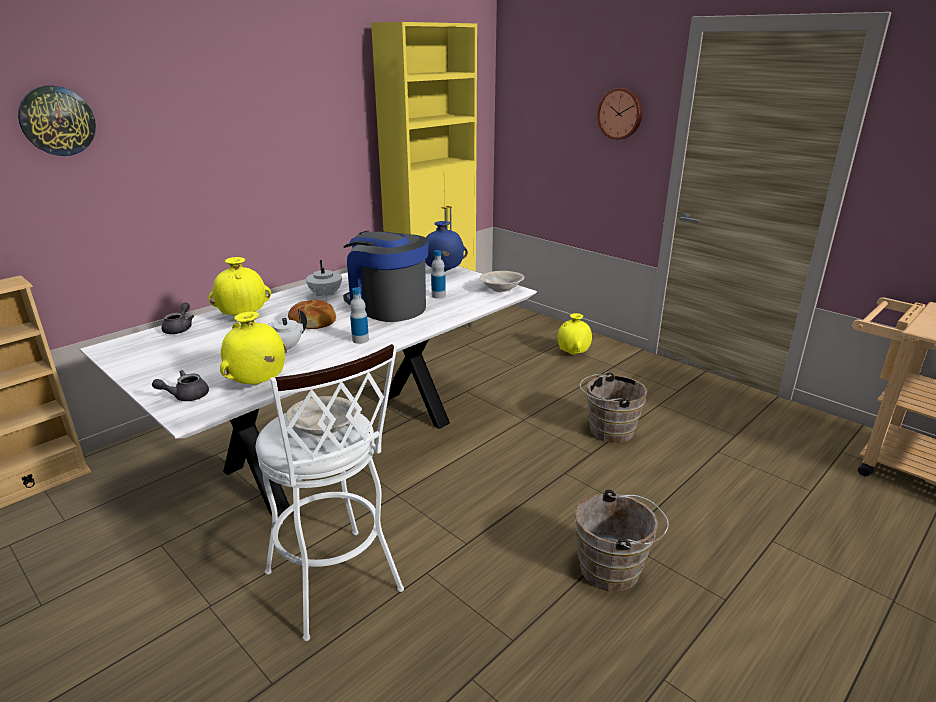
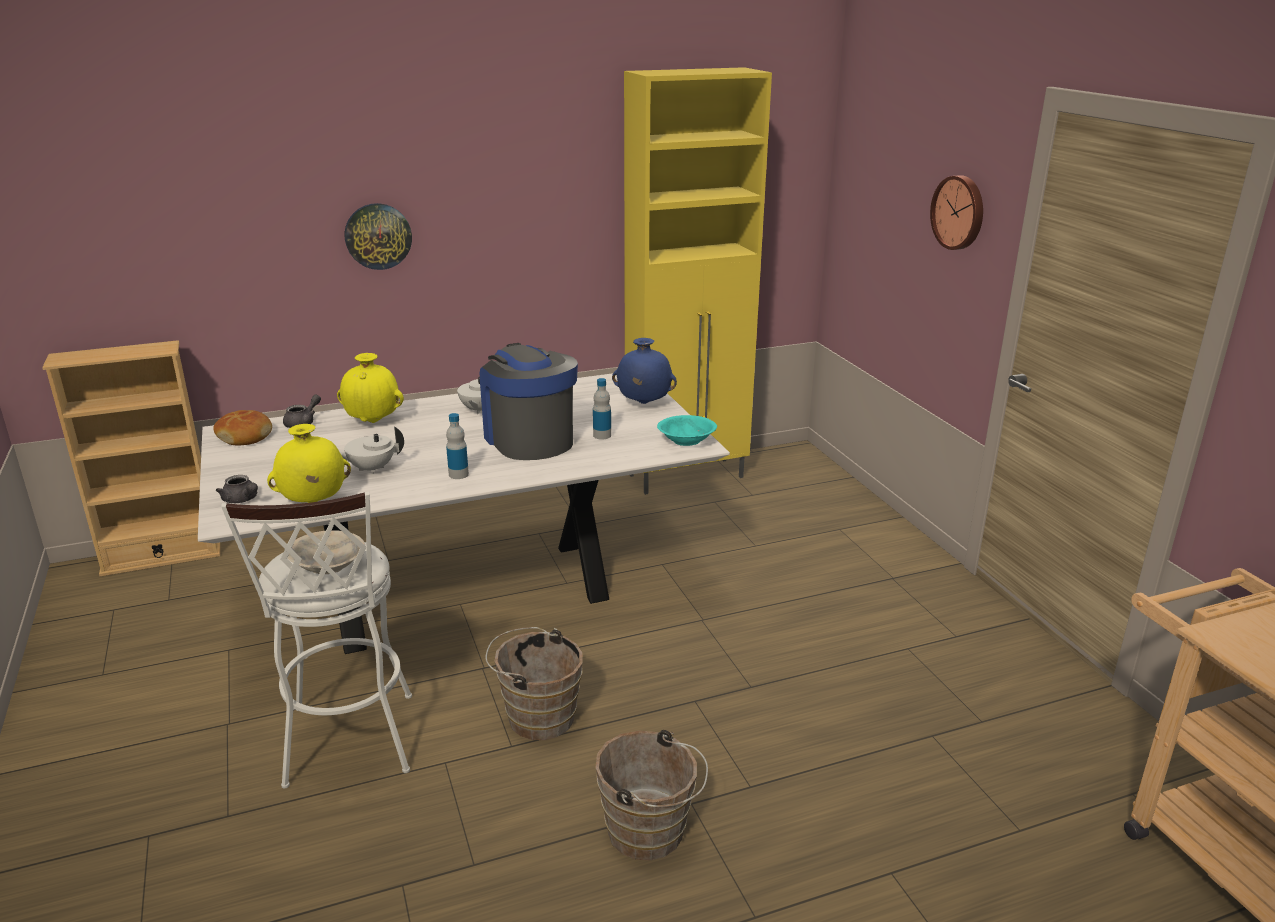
camera: 25 degrees right, 0 degrees up
(57, 121) = (230, 186): wall clock -> wall clock (378, 236)
(186, 396) = (242, 500): grey teapot -> grey teapot turned 135 degrees counterclockwise
(313, 322) = (434, 441): bread -> bread (245, 436)
(501, 289) = (686, 442): beige bowl -> turquoise bowl
(573, 354) = (849, 547): yellow vase -> none
(607, 431) = (800, 664): brown bucket -> brown bucket (536, 715)

